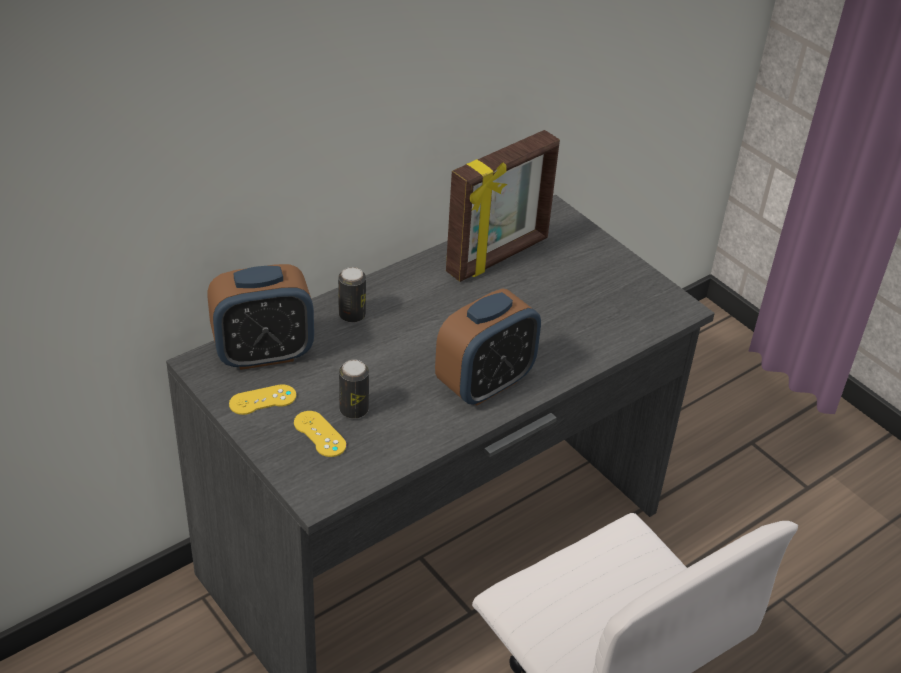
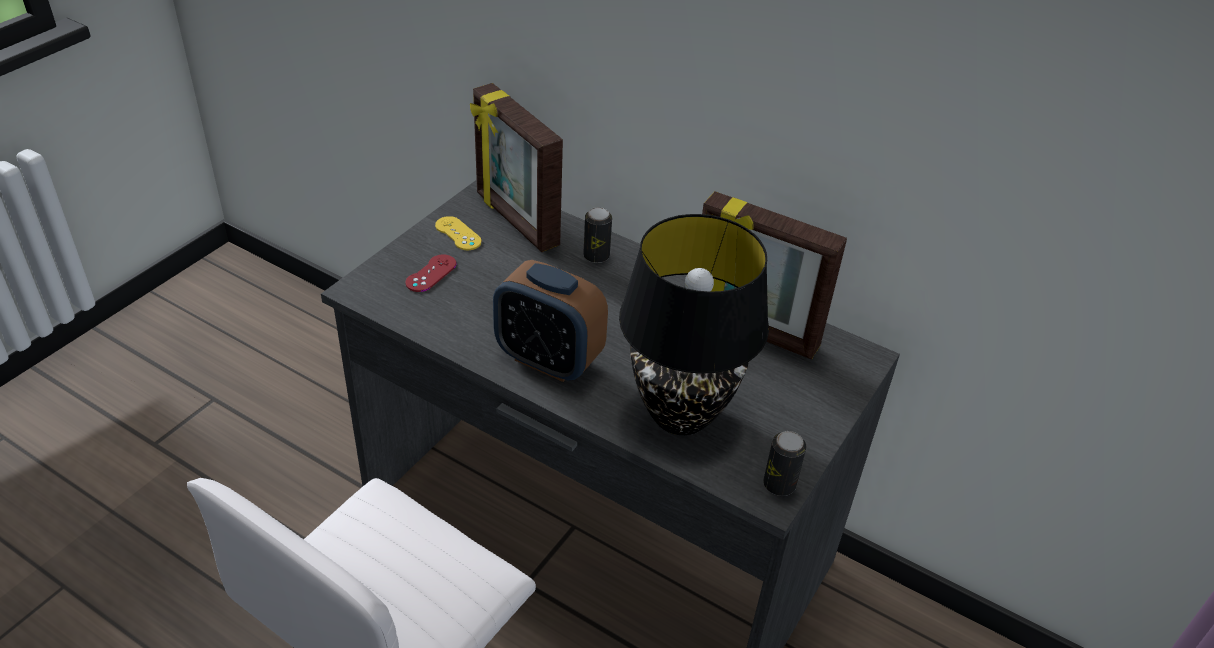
camera: 70 degrees right, 0 degrees up
(263, 354) = (515, 220): alarm clock -> picture frame
(319, 434) = (431, 273): yellow game controller -> red game controller
(354, 409) = (471, 285): can -> can (779, 484)
(580, 326) = (679, 414): none -> black table lamp

